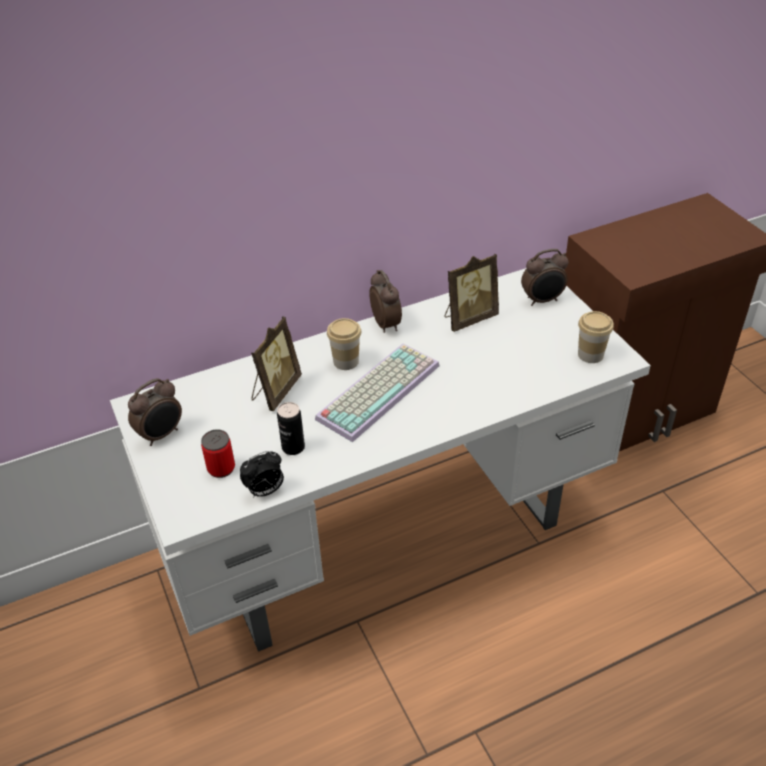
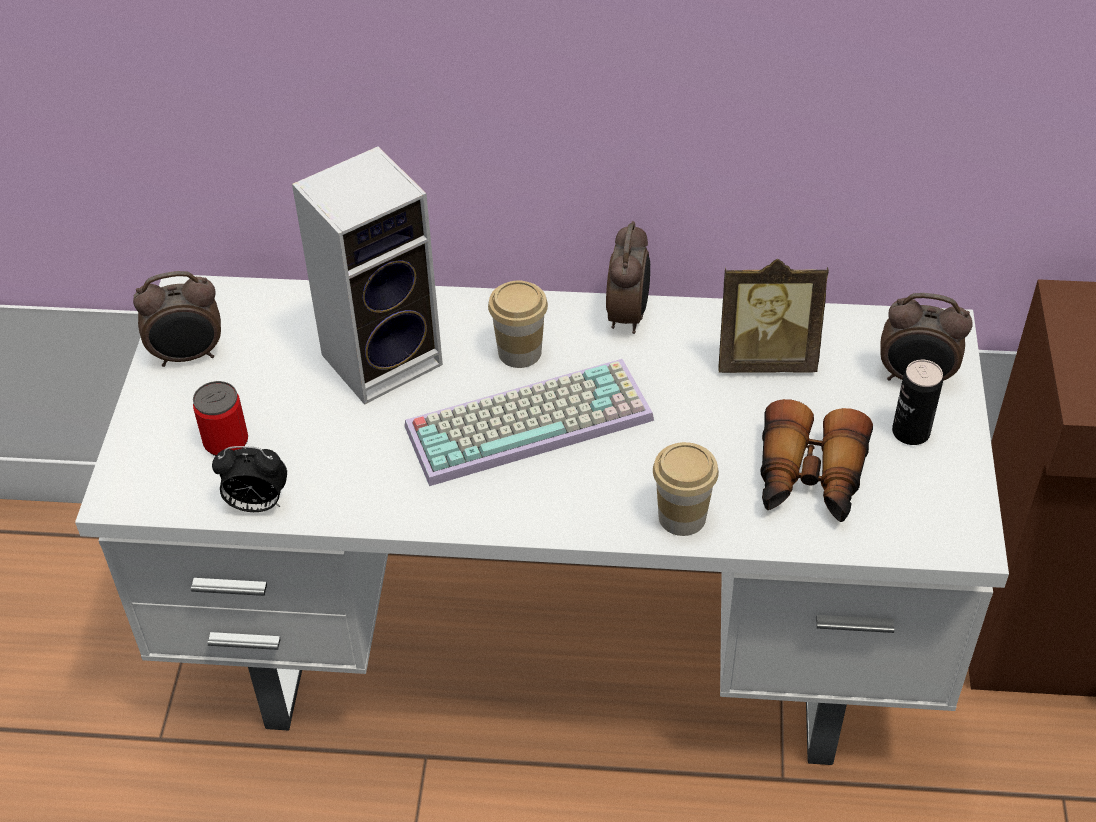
camera: 30 degrees right, 5 degrees up
(275, 391) = (384, 356): picture frame -> speaker
(293, 447) = (342, 456): can -> can (910, 432)
(533, 362) = (809, 480): none -> binoculars
(590, 354) = (917, 509): cup -> cup (682, 517)

